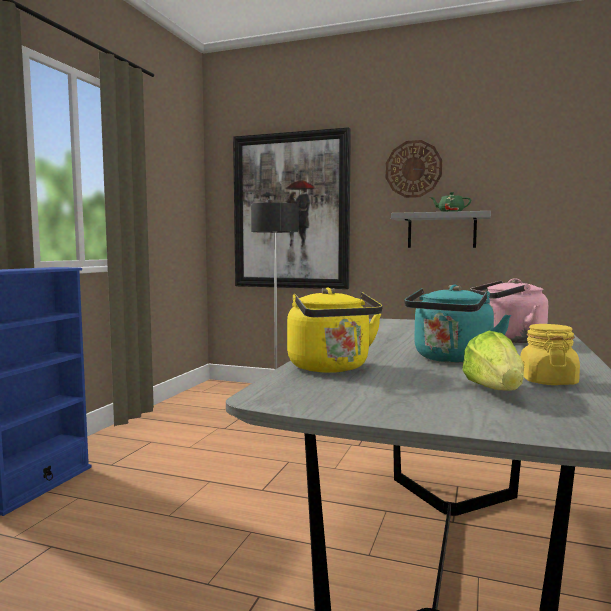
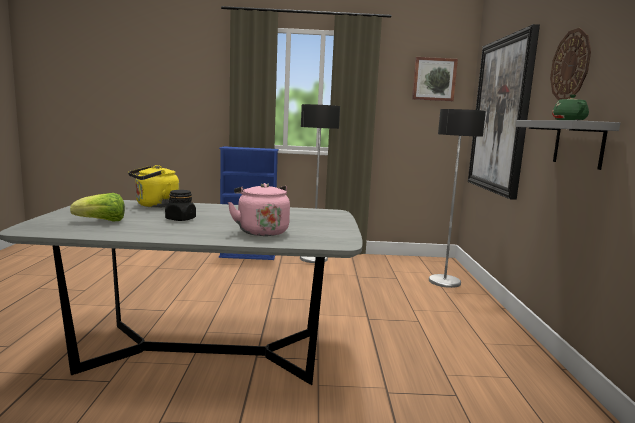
camera: 70 degrees right, 5 degrees up
(123, 440) = (314, 258): none -> floor lamp
(180, 167) = (434, 79): none -> picture
(451, 359) = (180, 219): turquoise kettle -> black jar
(547, 381) = (121, 229): yellow jar -> none

